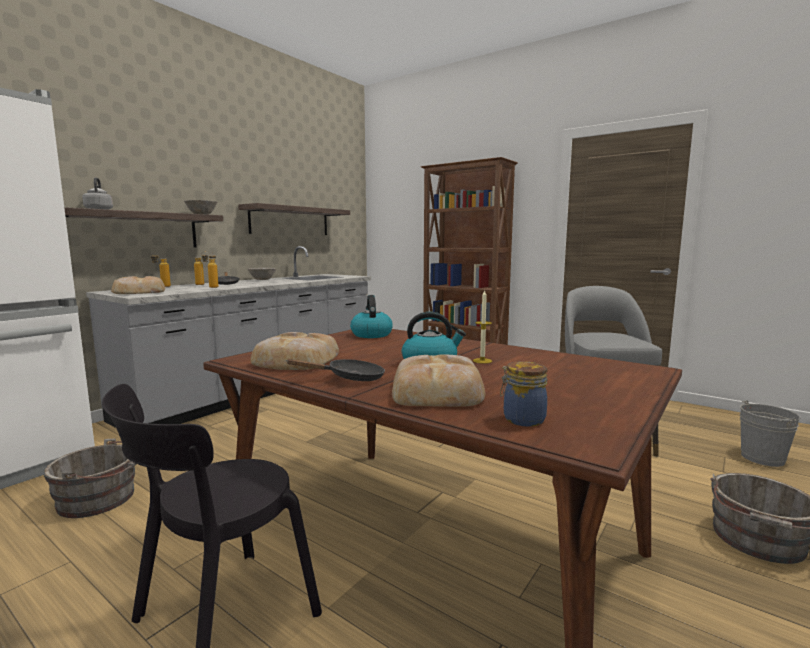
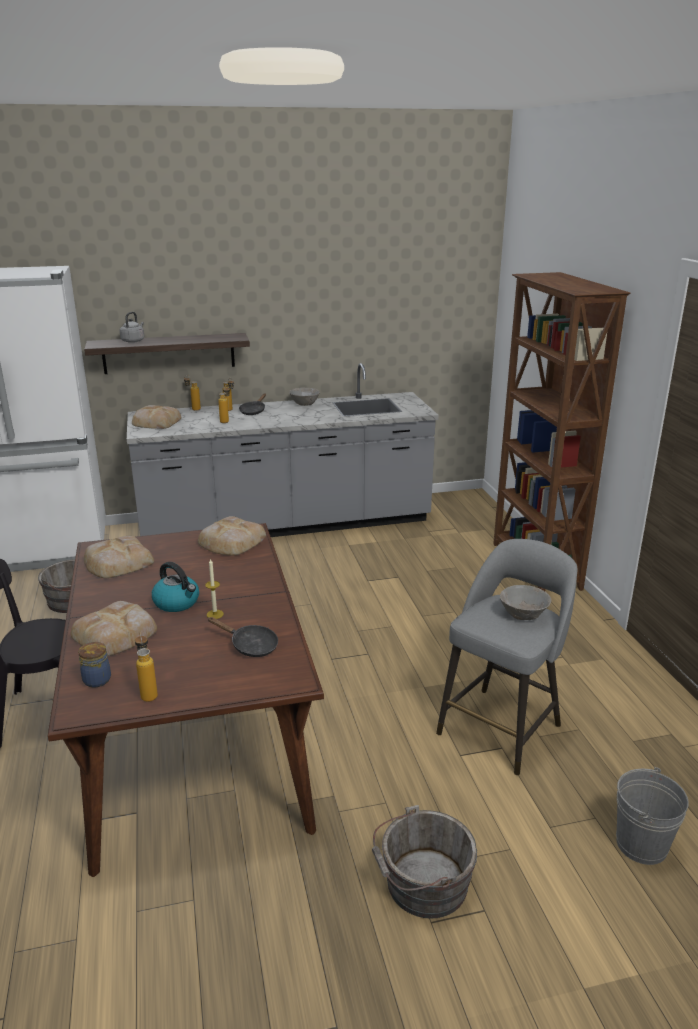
camera: 40 degrees right, 15 degrees up
(202, 214) = (232, 337): grey bowl -> grey bowl (524, 615)
(290, 221) = (360, 328): shelf -> none
(350, 378) = (104, 598): black frying pan -> black frying pan (250, 646)
(371, 334) = (230, 542): kettle -> bread
(595, 409) = (148, 693): none -> bottle

